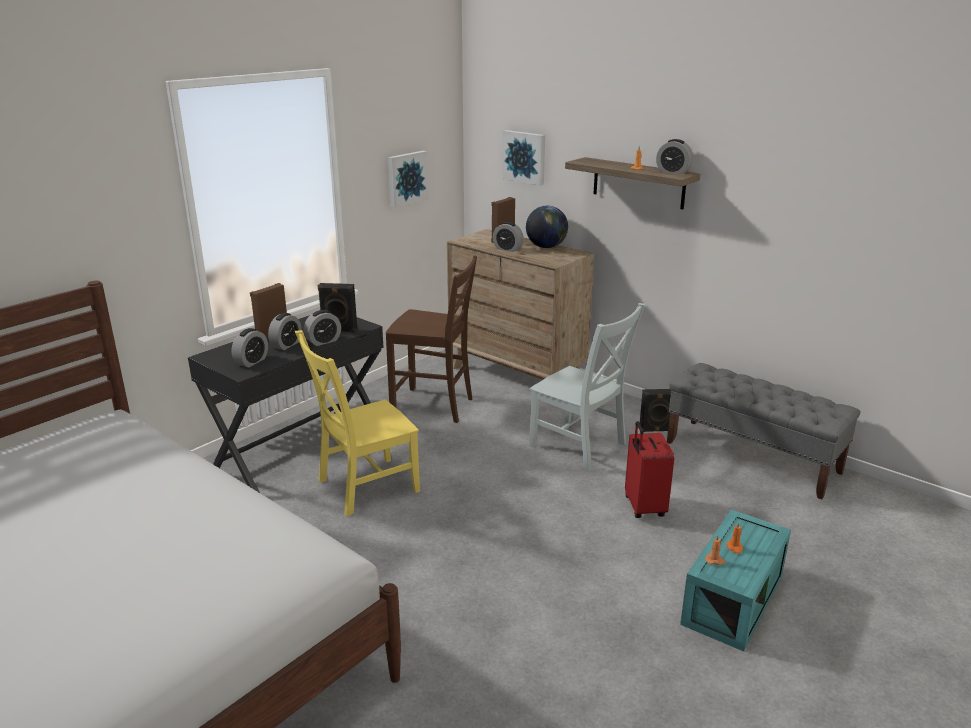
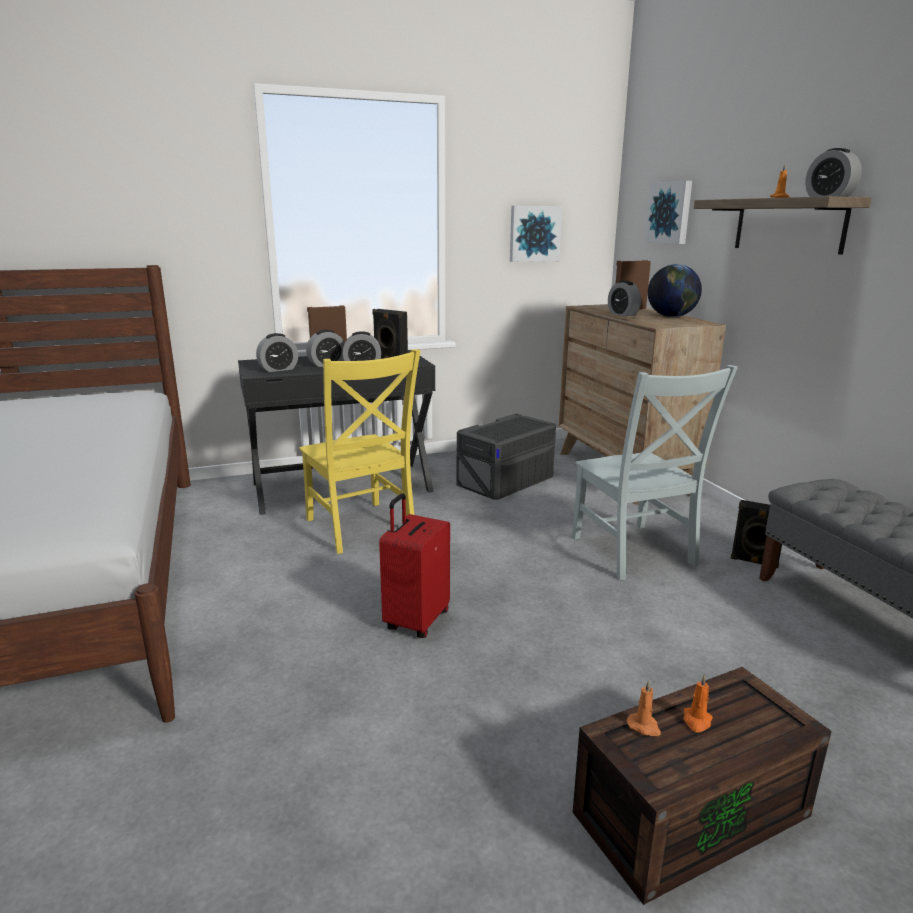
camera: 30 degrees right, 5 degrees down
(364, 487) = (361, 528): yellow chair -> yellow chair turned 120 degrees counterclockwise
(434, 406) = (505, 480): brown chair -> grey storage box
(643, 507) = (657, 641): red suitcase -> red suitcase (415, 620)
(731, 598) = (691, 810): turquoise storage box -> brown storage box

